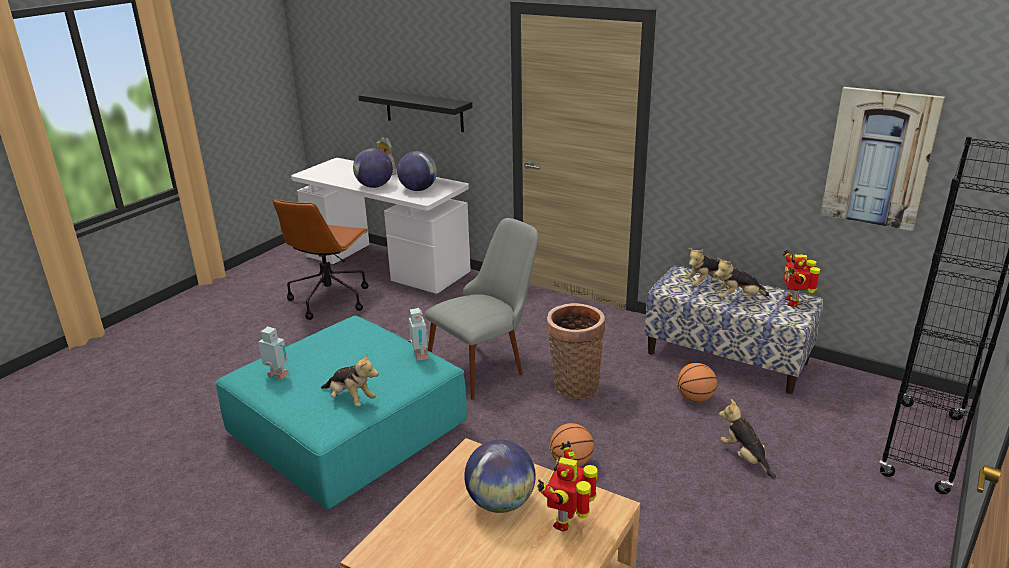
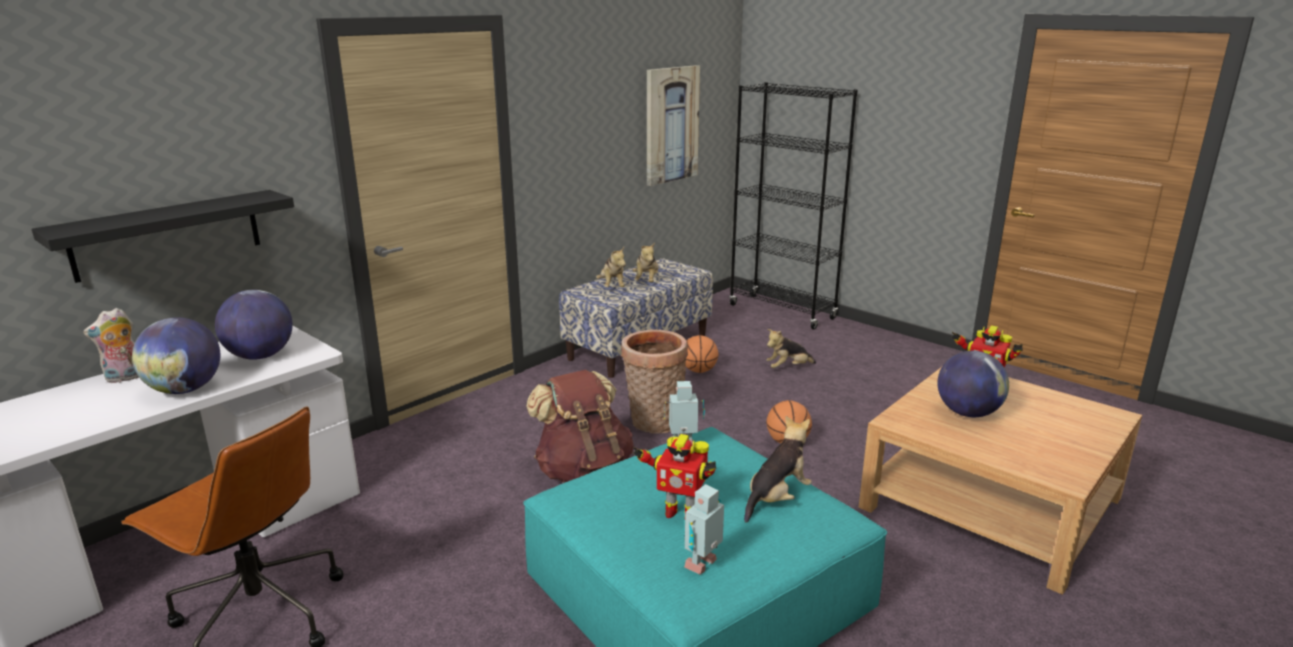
camera: 80 degrees left, 5 degrees down
(486, 364) = (583, 472): grey chair -> brown backpack
(793, 302) = (663, 266): toy robot -> toy robot (680, 512)

